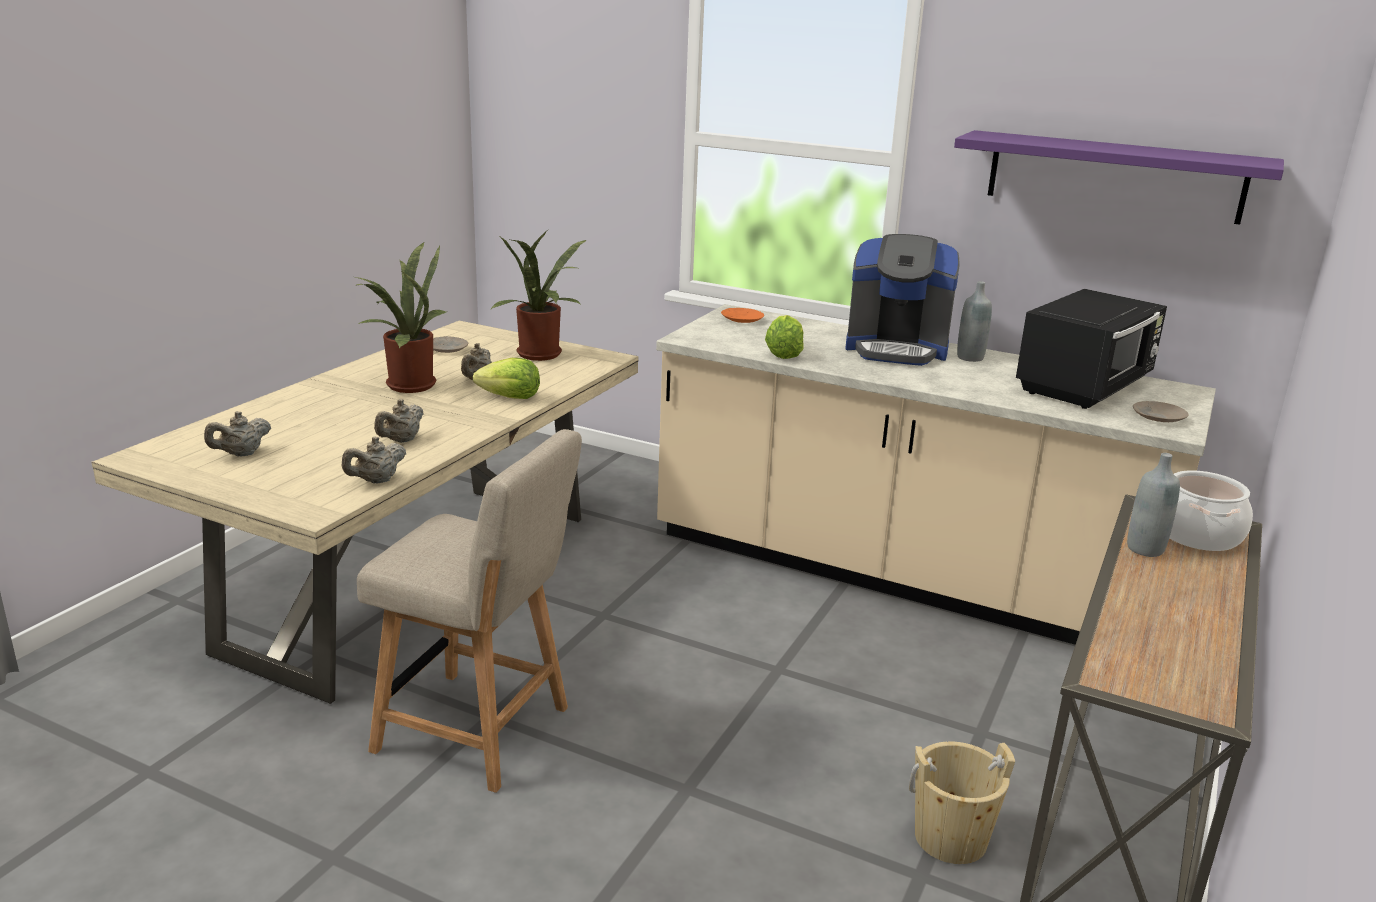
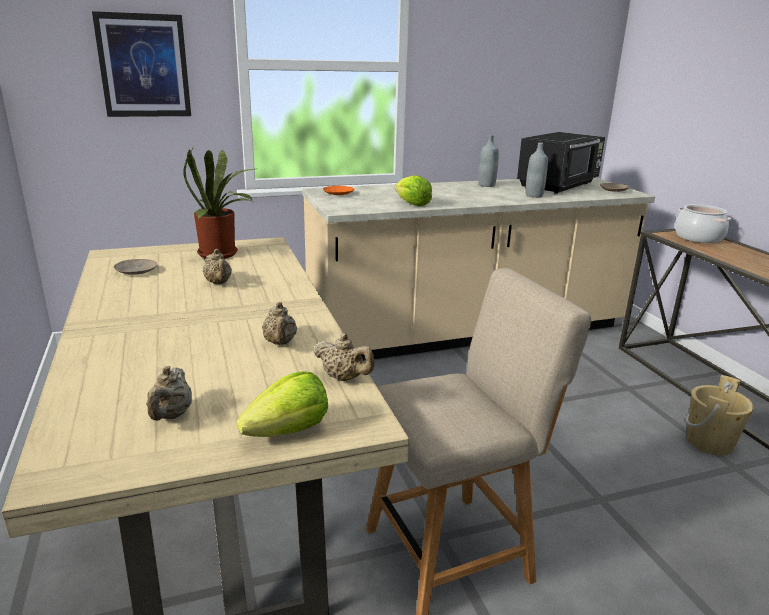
camera: 45 degrees left, 0 degrees up
(376, 481) = (344, 378): beige teapot -> beige teapot turned 60 degrees counterclockwise
(407, 385) = (172, 304): potted plant -> none
(510, 397) = (274, 286): lettuce -> lettuce (289, 431)
(590, 131) = (144, 66): none -> picture
(896, 349) = (449, 189): coffee machine -> none
(1085, 387) = (559, 186): black microwave -> black microwave turned 45 degrees clockwise
(1114, 176) = (524, 64): purple shelf -> none
(1145, 549) = (705, 249): grey bottle -> grey bottle (534, 195)

